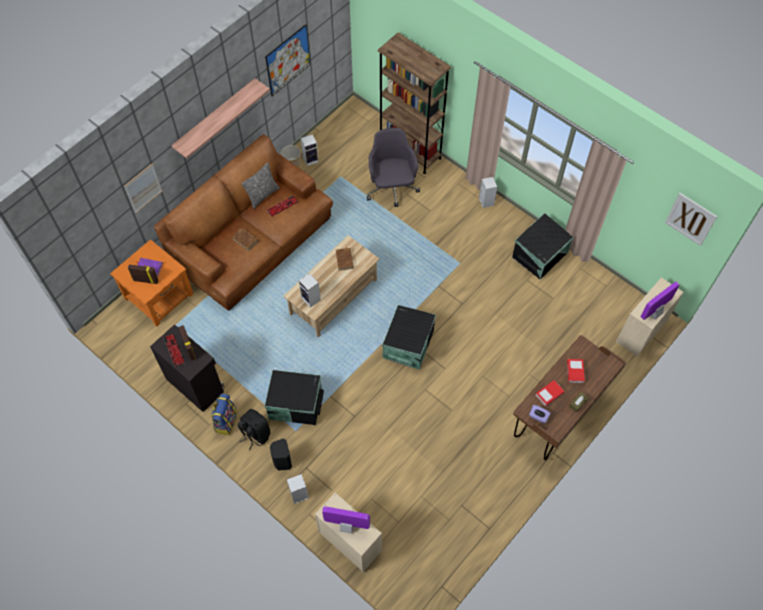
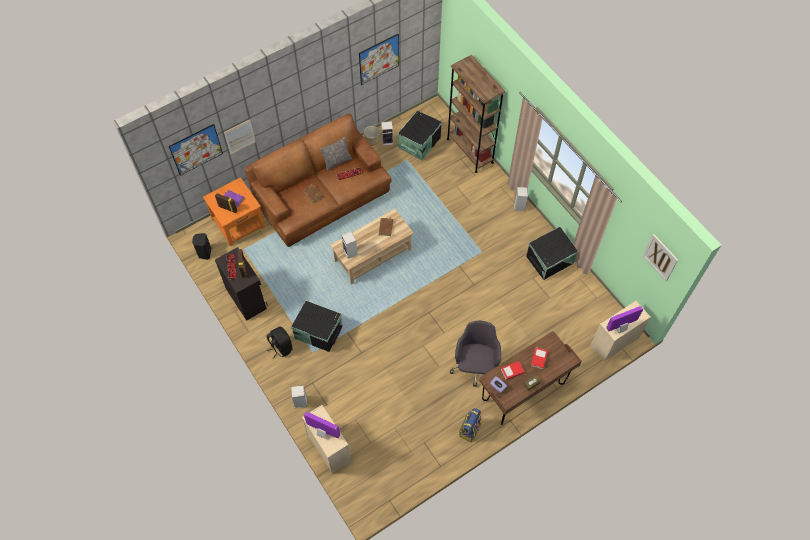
camera: 15 degrees right, 0 degrees up
(94, 215) = (196, 149): none -> picture
(215, 117) = (309, 93): shelf -> none
(225, 421) = (261, 332): backpack -> backpack (469, 429)
(282, 461) = (295, 373): black speaker -> black speaker (204, 253)
(392, 188) = (445, 178): grey office chair -> grey office chair (475, 366)
(407, 344) = (419, 306): black storage box -> black storage box (418, 142)

